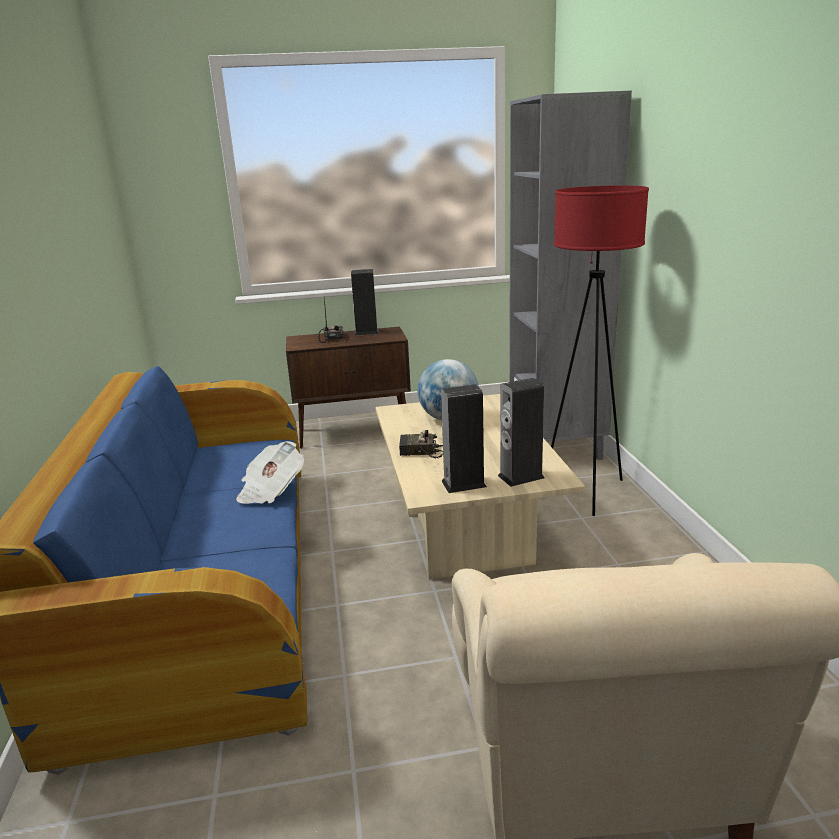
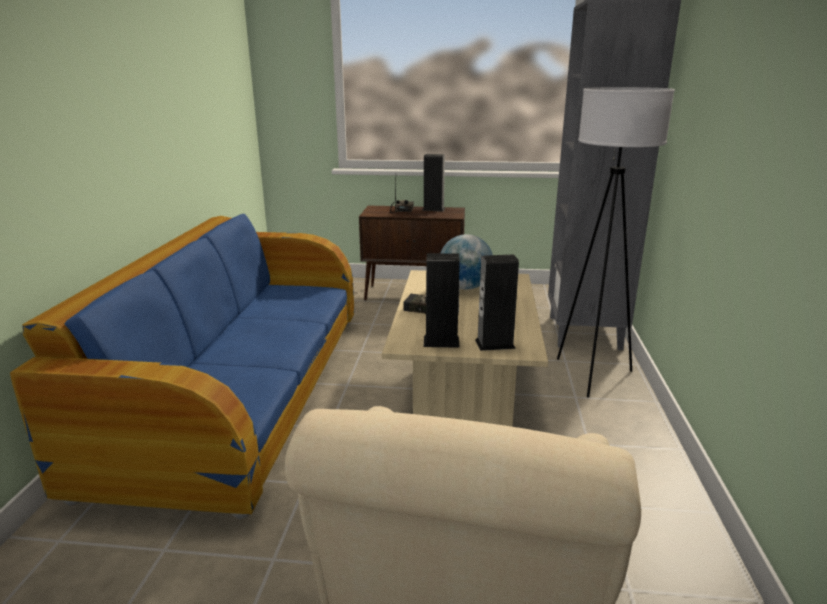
camera: 15 degrees right, 0 degrees up
(271, 490) = (303, 325): newspaper -> none
(585, 492) = (591, 375): red floor lamp -> white floor lamp

